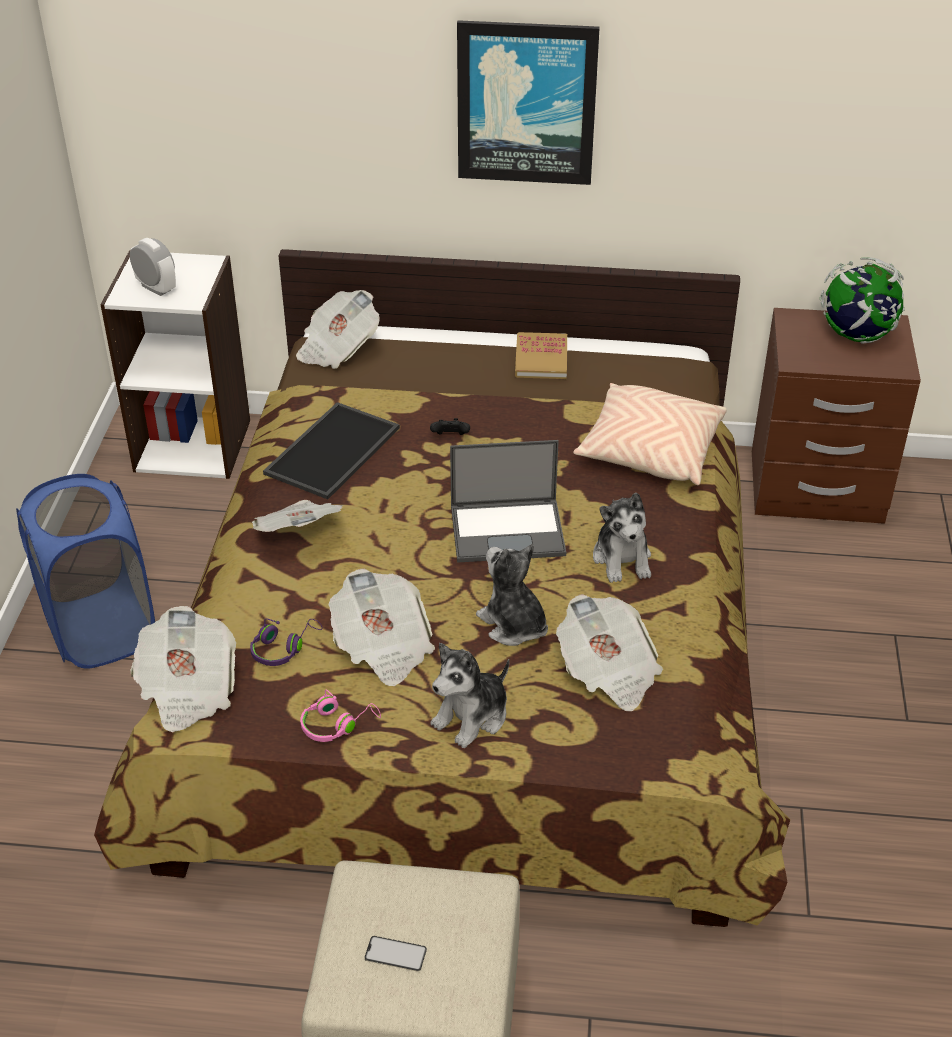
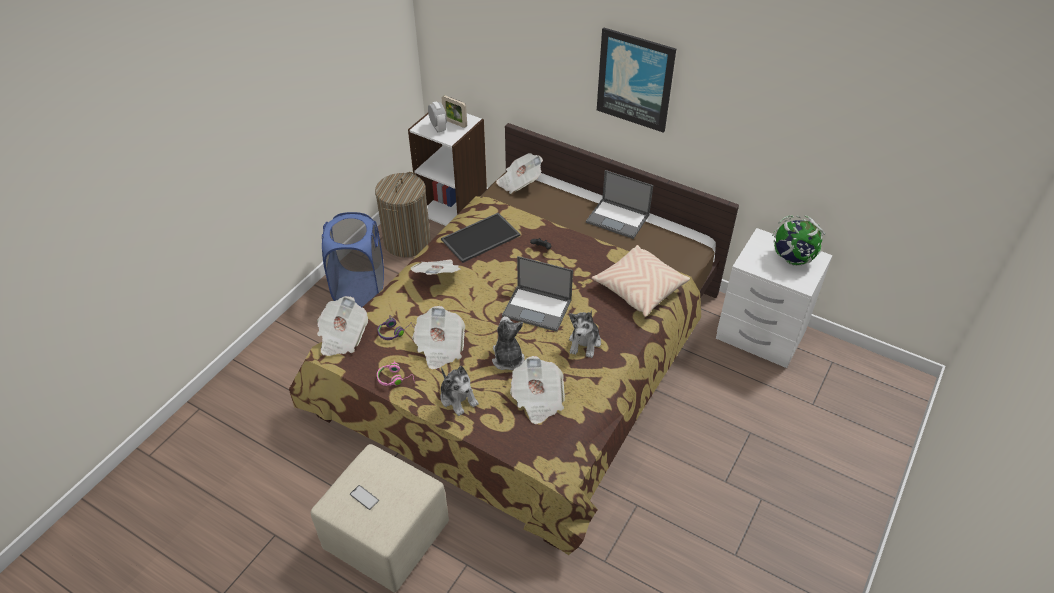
camera: 25 degrees right, 5 degrees up
(141, 522) = (407, 241): none -> laundry basket
(182, 274) = (455, 123): none -> picture frame
(472, 717) = (458, 398): plush toy -> plush toy turned 105 degrees counterclockwise
(541, 358) = (618, 219): book -> laptop
(816, 489) = (760, 335): brown nightstand -> white nightstand

